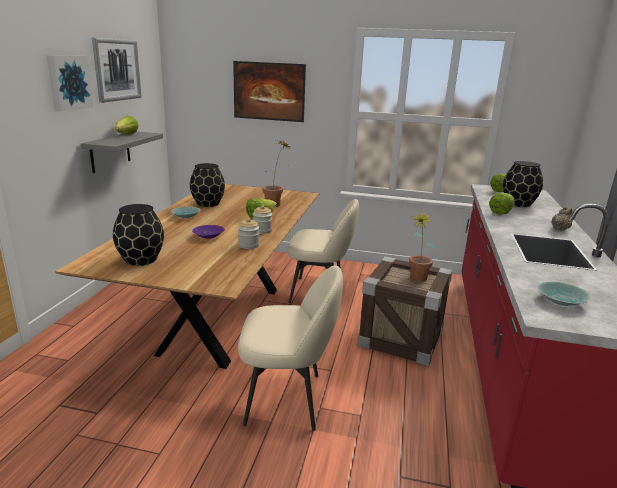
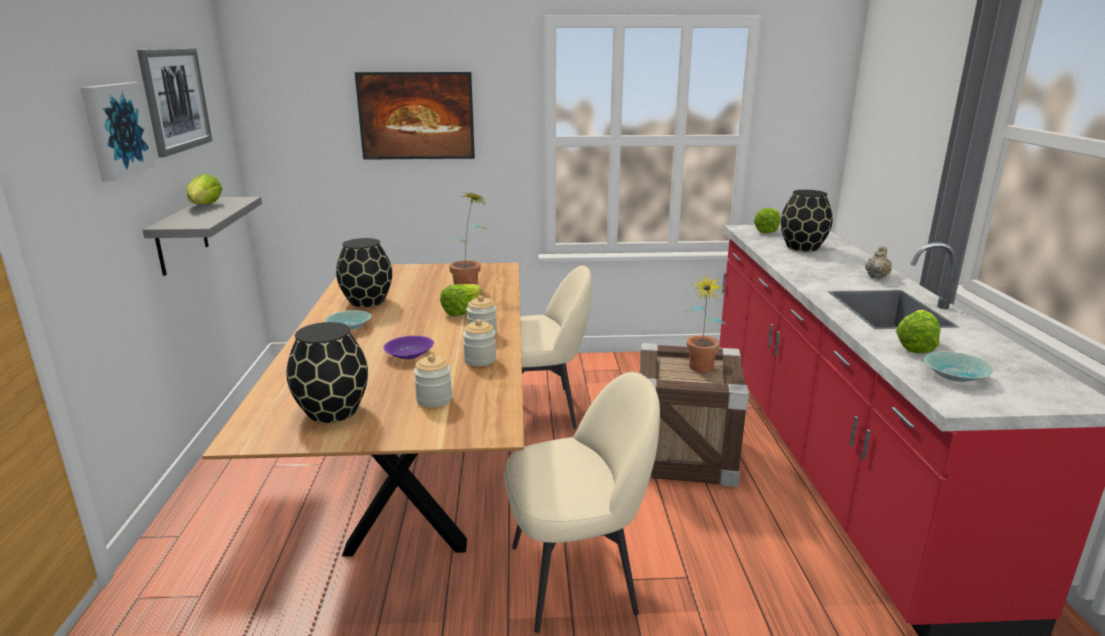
camera: 15 degrees left, 0 degrees up
(203, 262) = (434, 399): none -> jar
(501, 212) = (792, 262): lettuce -> lettuce (915, 346)

